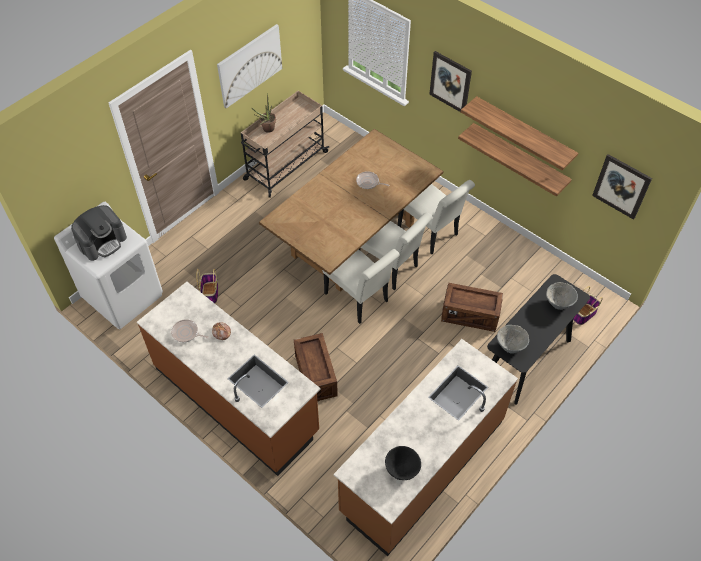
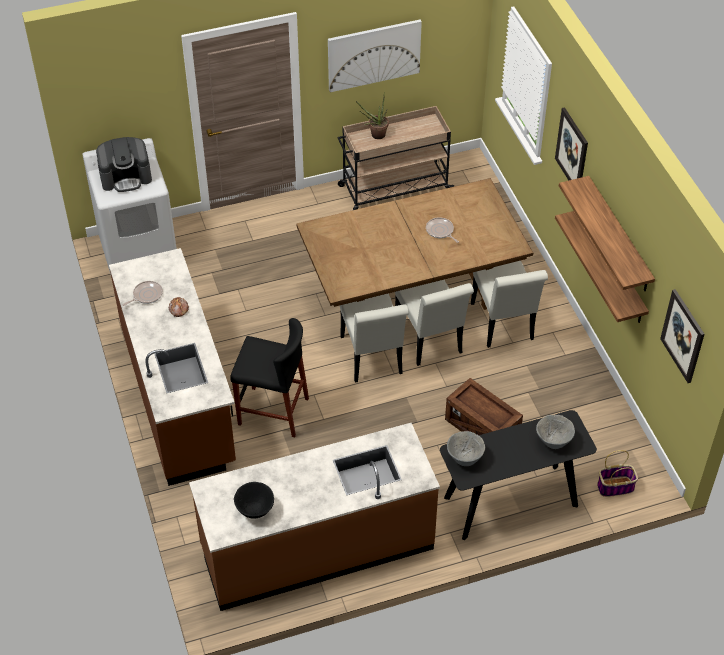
camera: 30 degrees right, 5 degrees down
(186, 333) = (146, 295): frying pan -> frying pan turned 90 degrees clockwise
(210, 293) = (224, 284): basket -> none
(316, 375) = (273, 411): crate -> black stool

